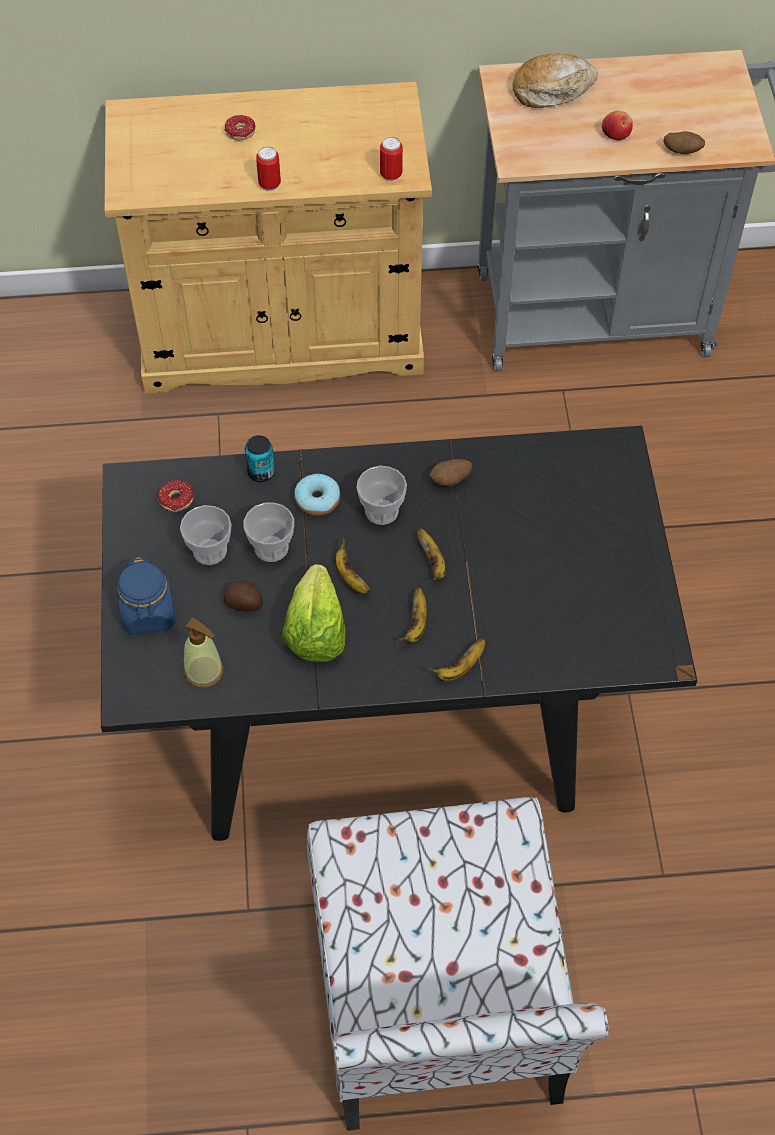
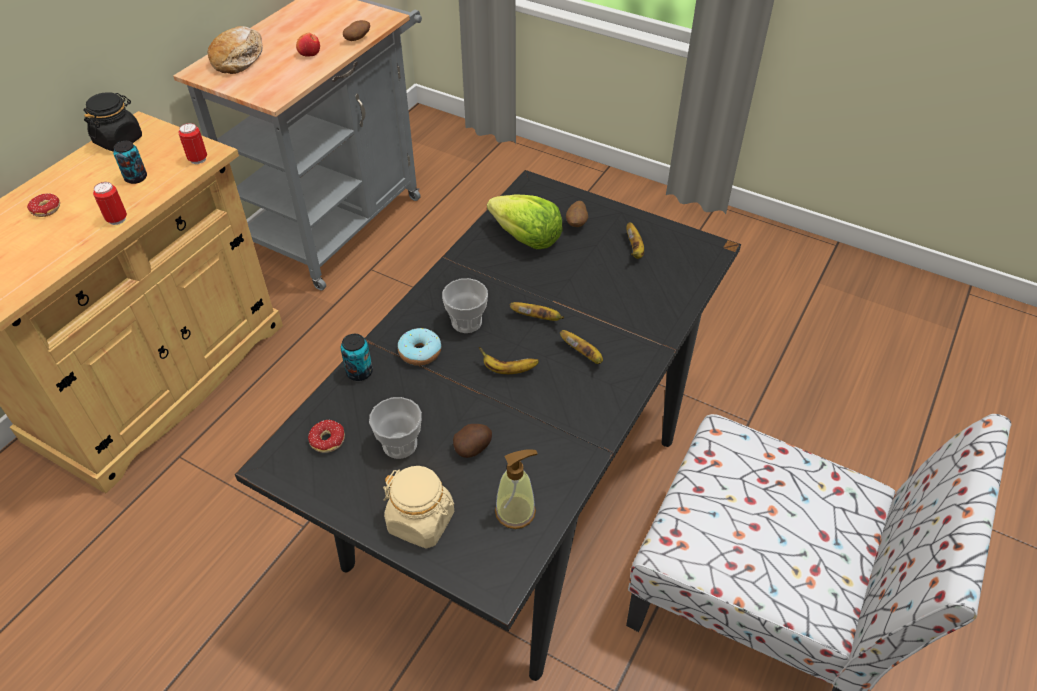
camera: 55 degrees left, 10 degrees down
(148, 613) = (421, 521): blue jar -> beige jar
(271, 547) = (436, 403): cup -> none
(315, 631) = (539, 416): lettuce -> lettuce (526, 238)
(328, 154) = (136, 178): none -> can
(364, 103) = (119, 140): none -> black jar
(450, 480) = (477, 274): potato -> potato (576, 223)
(460, 668) = (641, 350): banana -> banana (634, 249)

